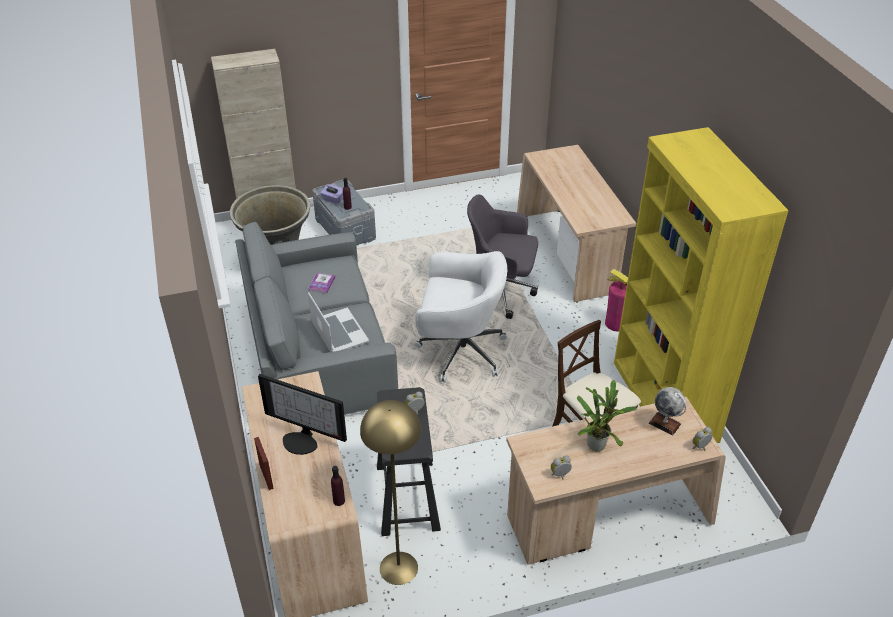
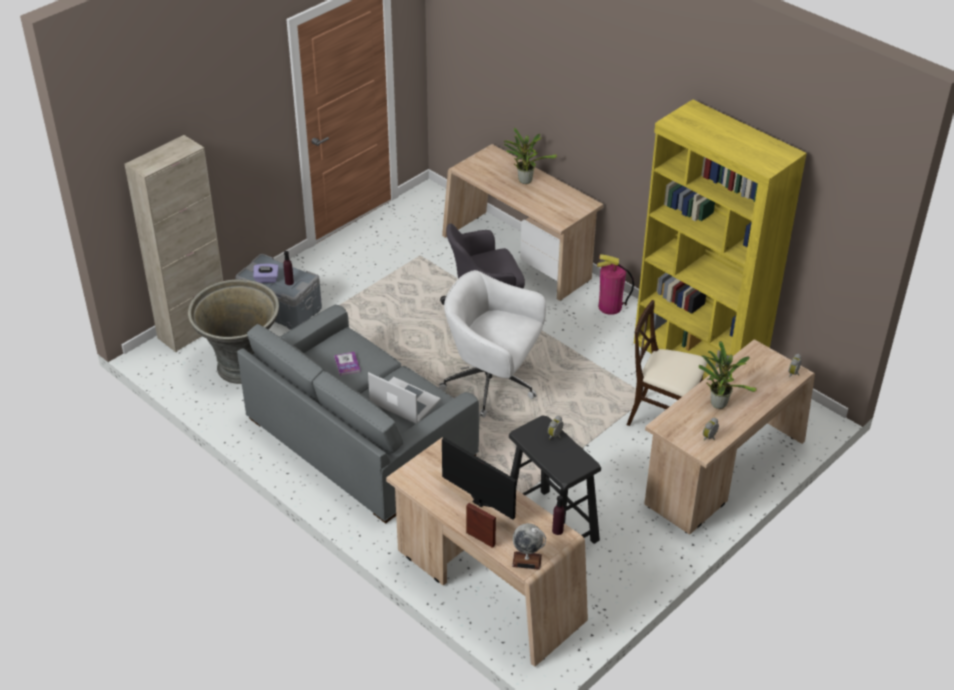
camera: 30 degrees left, 0 degrees up
(302, 440) = (483, 498): monitor -> monitor turned 135 degrees counterclockwise
(398, 568) = (589, 584): yellow floor lamp -> none
(459, 351) = (492, 384): white office chair -> white office chair turned 135 degrees counterclockwise
(581, 181) = (524, 179): none -> potted plant
(665, 423) = (755, 366): globe -> globe (527, 560)

